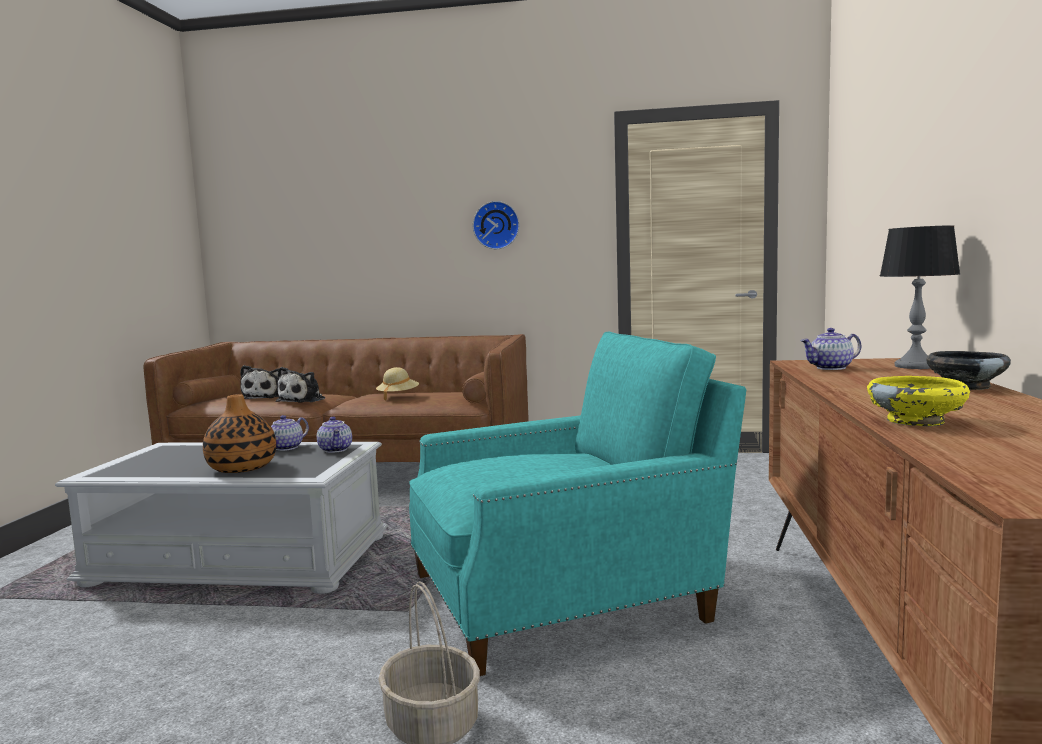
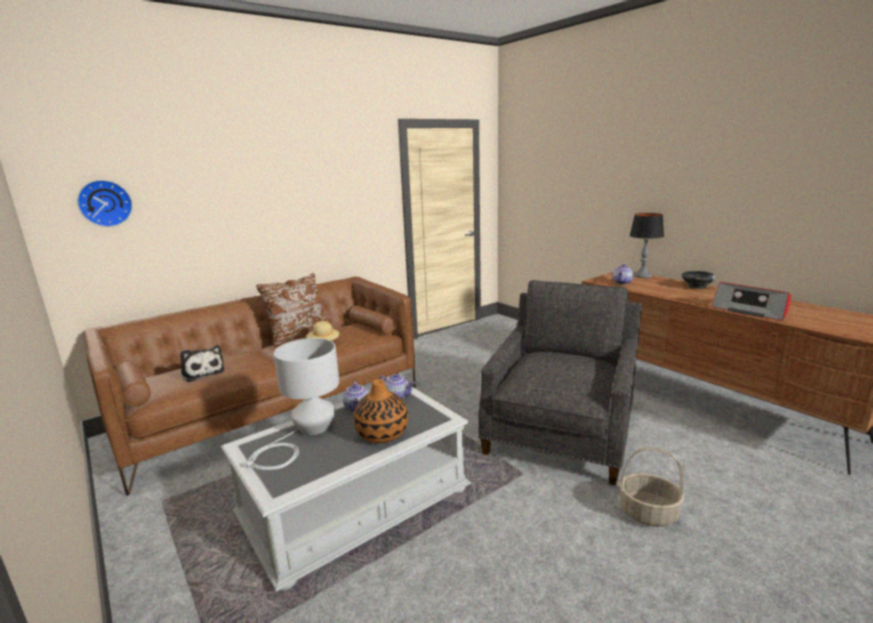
camera: 45 degrees left, 10 degrees up
(197, 453) = (300, 438): none -> grey table lamp
(303, 400) = (250, 366): plush toy -> none
(403, 391) = (299, 337): none -> brown pillow
(496, 225) = (329, 199): wall clock -> wall clock (105, 203)
(563, 595) = (561, 430): turquoise armchair -> grey armchair
(916, 421) = (750, 310): yellow bowl -> radio

